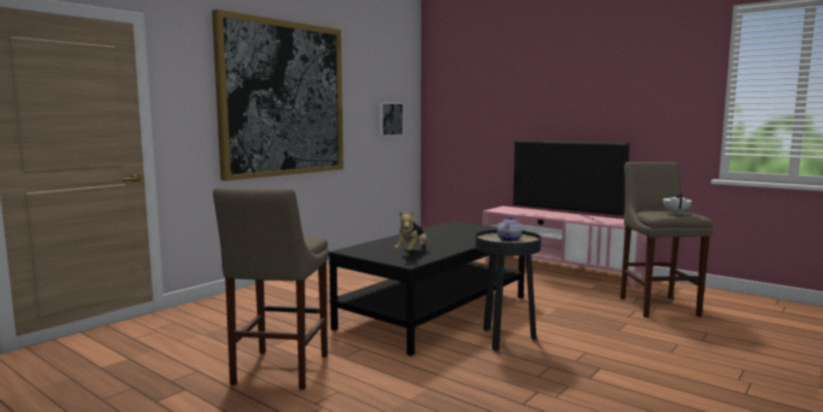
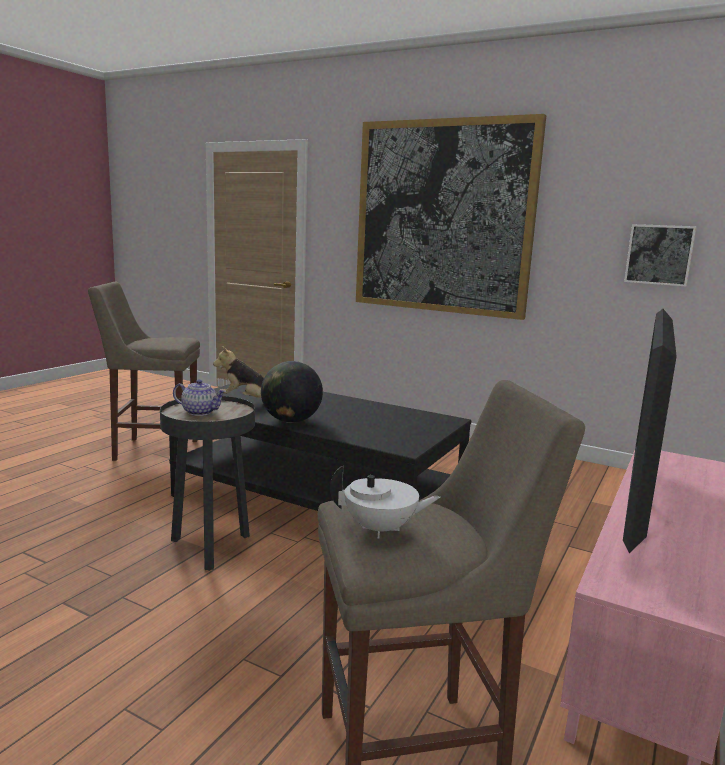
camera: 80 degrees right, 5 degrees up
(463, 244) = (291, 421): none -> globe

